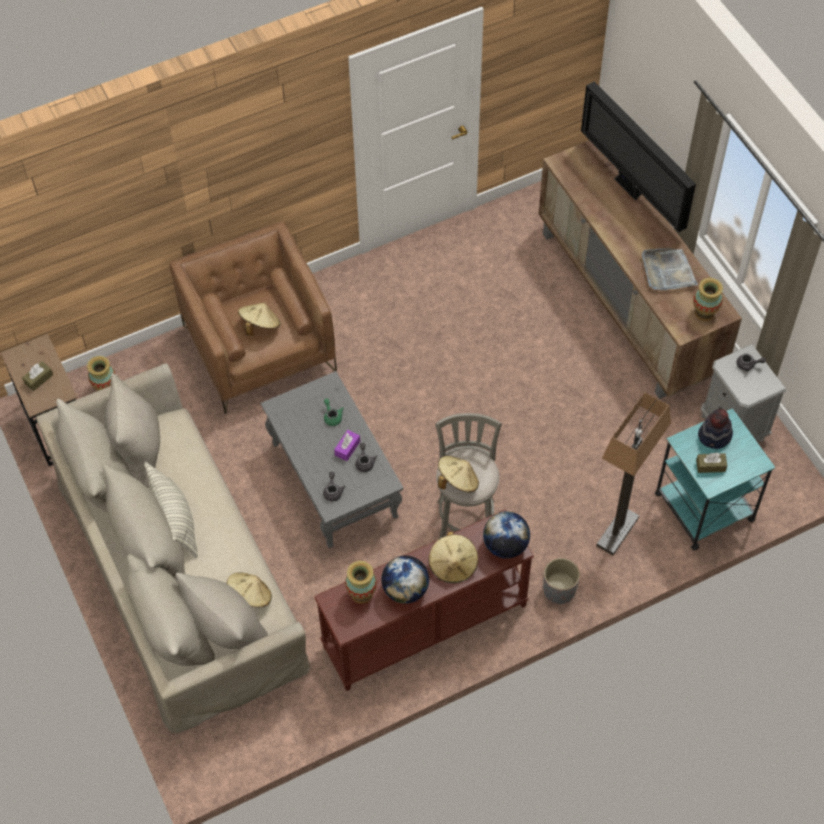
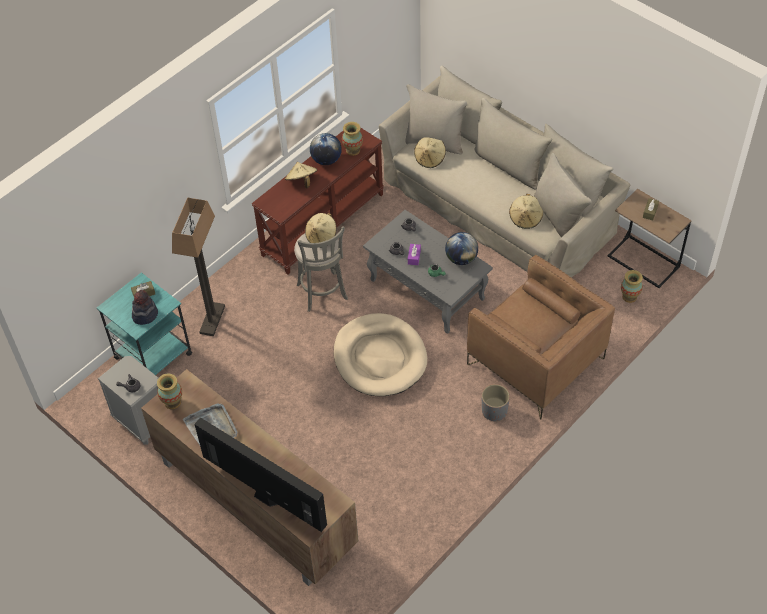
camera: 160 degrees right, 5 degrees down
(175, 521) = (504, 182): pillow -> none
(260, 325) = (525, 315): beige hat -> beige hat (526, 218)
(431, 412) = (379, 358): none -> beige dog bed
(505, 545) = (272, 202): globe -> globe (461, 259)
(559, 590) = (242, 271): grey planter -> grey planter (494, 411)

